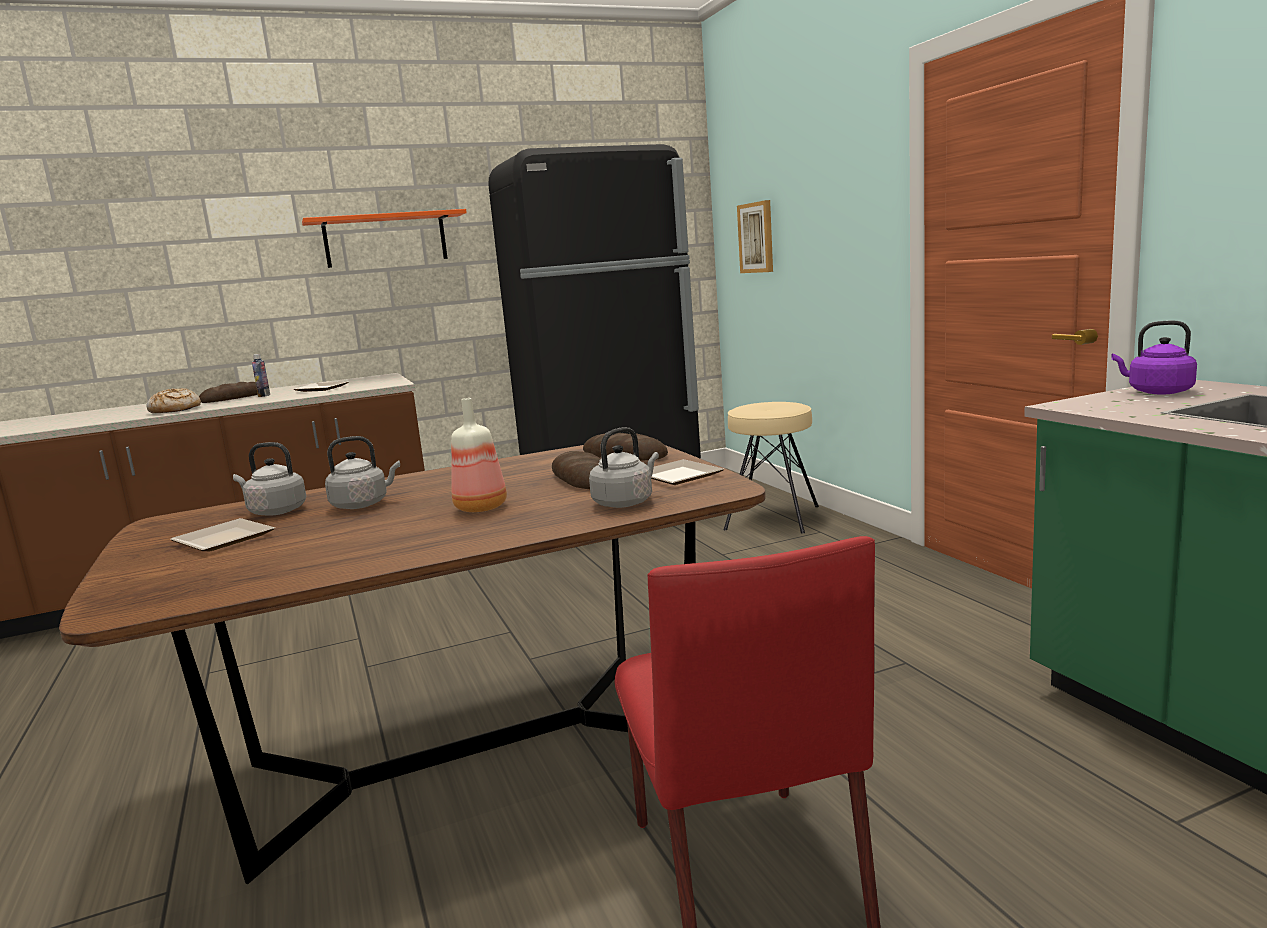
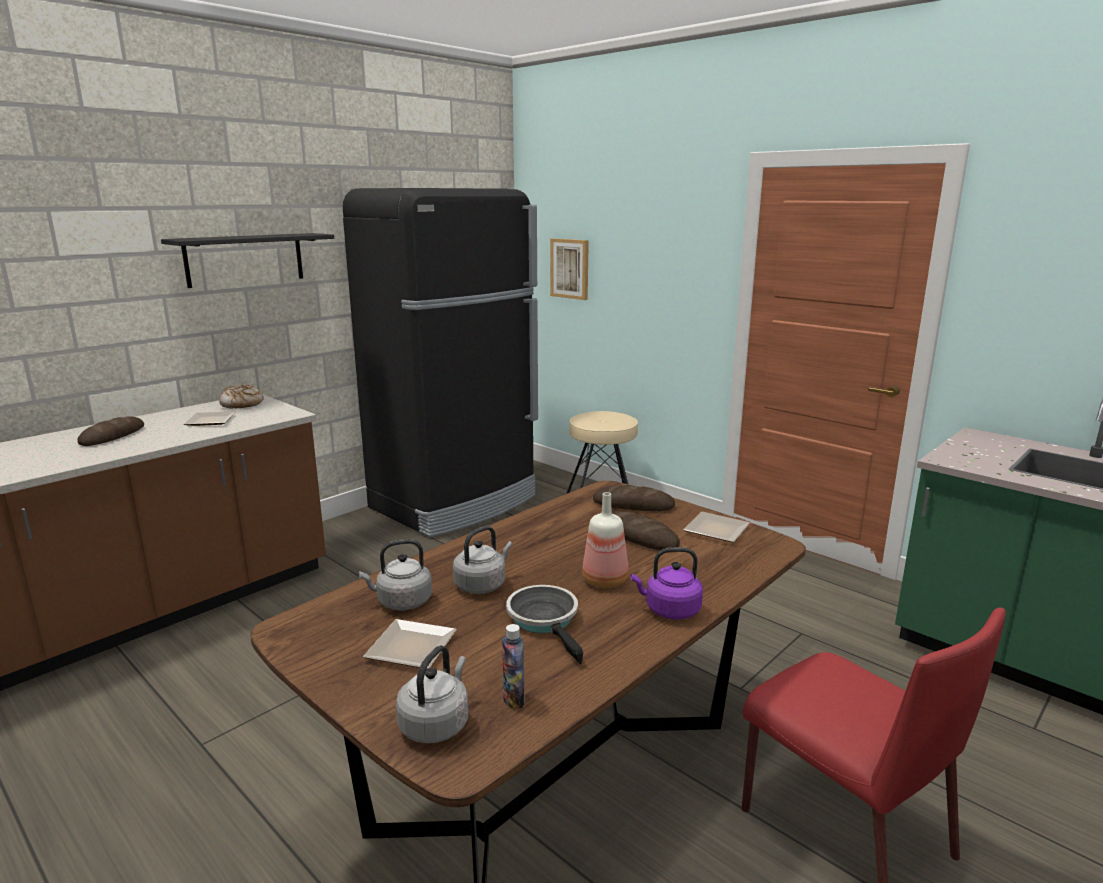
camera: 25 degrees left, 5 degrees up
(175, 410) = (66, 460): bread -> bread (242, 404)
(264, 395) = (150, 432): bottle -> bottle (513, 700)
(369, 531) = (545, 620): none -> frying pan
(385, 240) = (245, 259): orange shelf -> black shelf
(625, 502) = (718, 565): grey kettle -> grey kettle (436, 724)
(1156, 392) = (975, 444): purple kettle -> purple kettle (669, 610)

